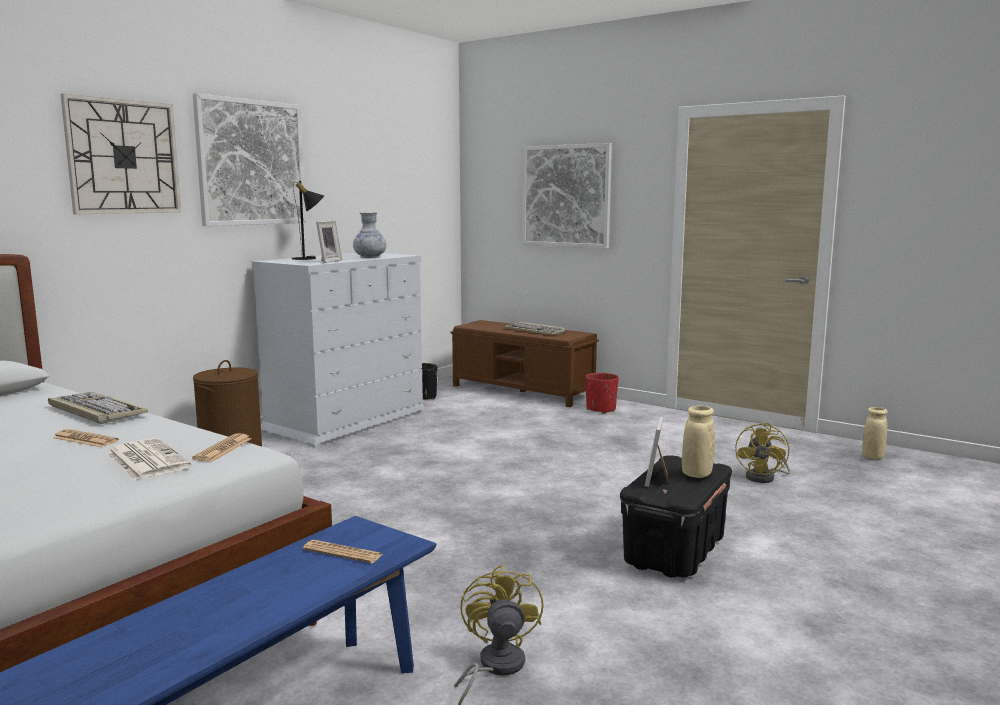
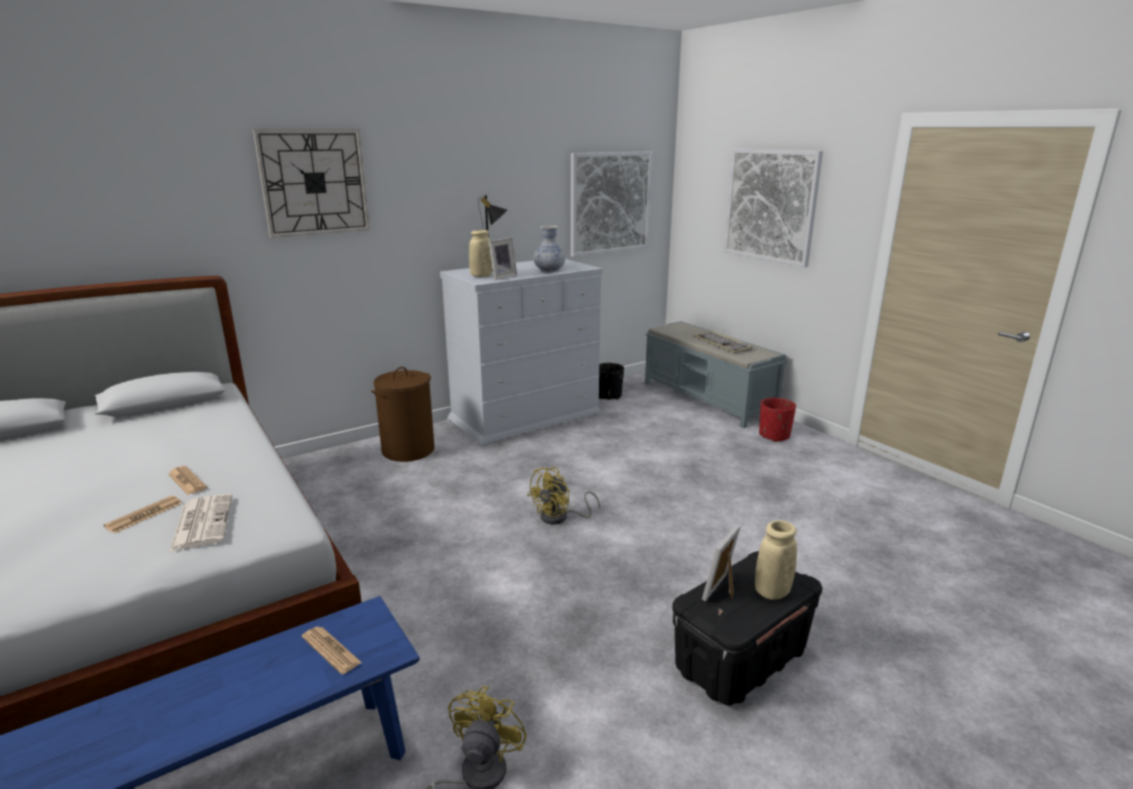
camera: 20 degrees right, 10 degrees up
(95, 411) = (230, 438): keyboard -> none
(223, 449) = (272, 516): newspaper -> newspaper (144, 515)
(251, 163) = (441, 178): picture -> picture (610, 203)
(523, 391) = (708, 399): brown bench -> grey bench
(765, 477) = (906, 569): yellow fan -> yellow fan (560, 517)
(872, 457) = (1064, 560): beige vase -> beige vase (481, 276)

